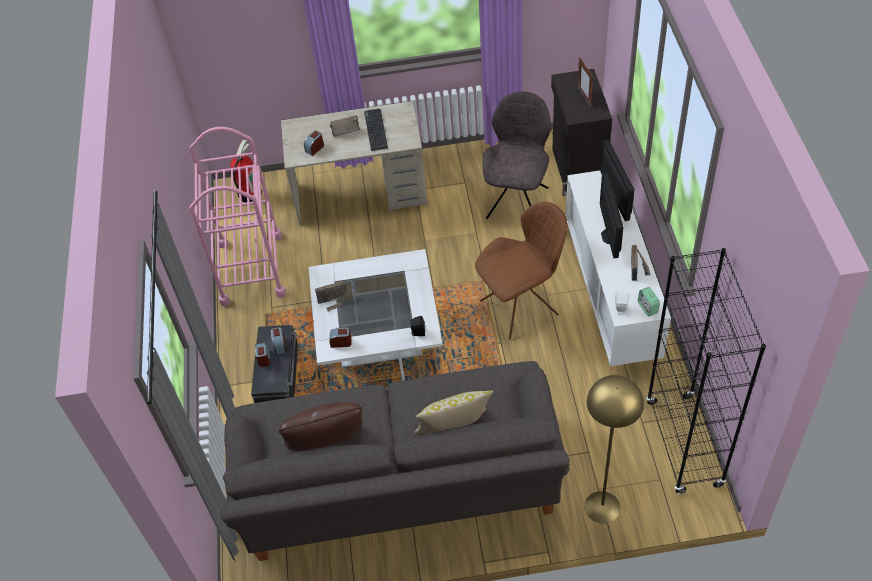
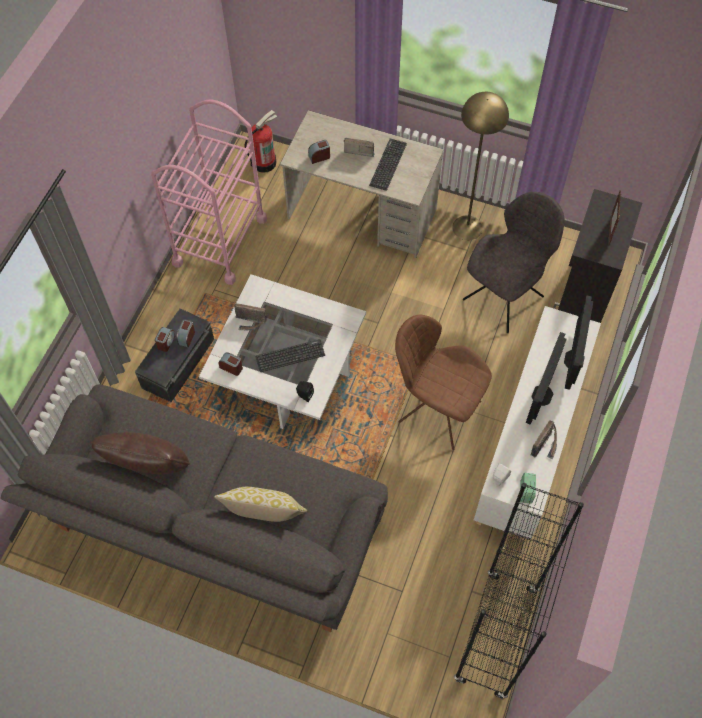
camera: 25 degrees right, 10 degrees up
(385, 310) = (290, 356): none -> keyboard
(521, 306) = (437, 410): brown chair -> brown chair turned 150 degrees counterclockwise
(602, 507) = (379, 652): yellow floor lamp -> yellow floor lamp (467, 227)

